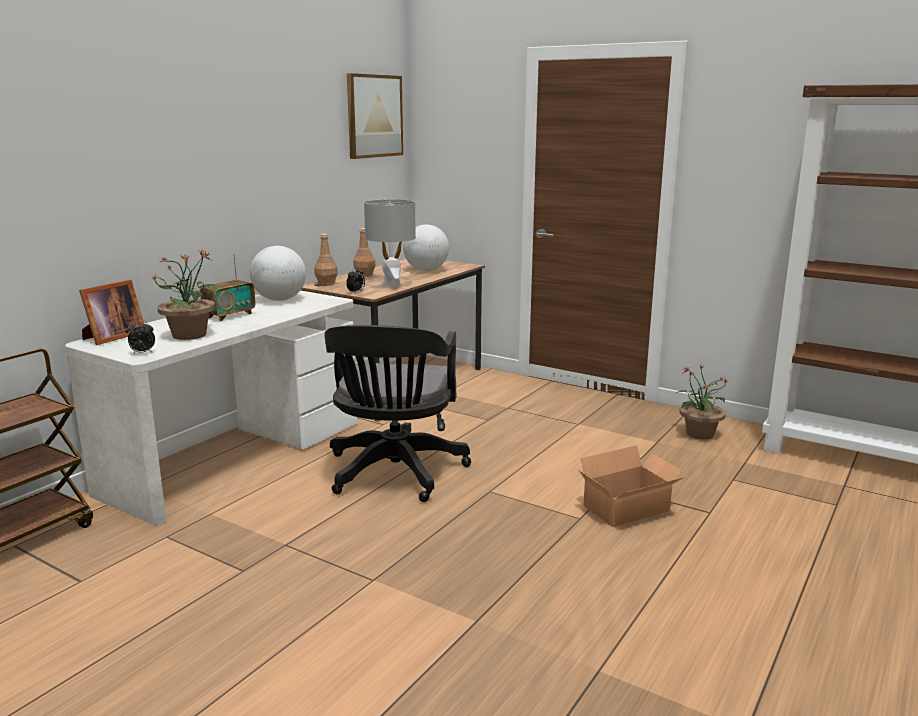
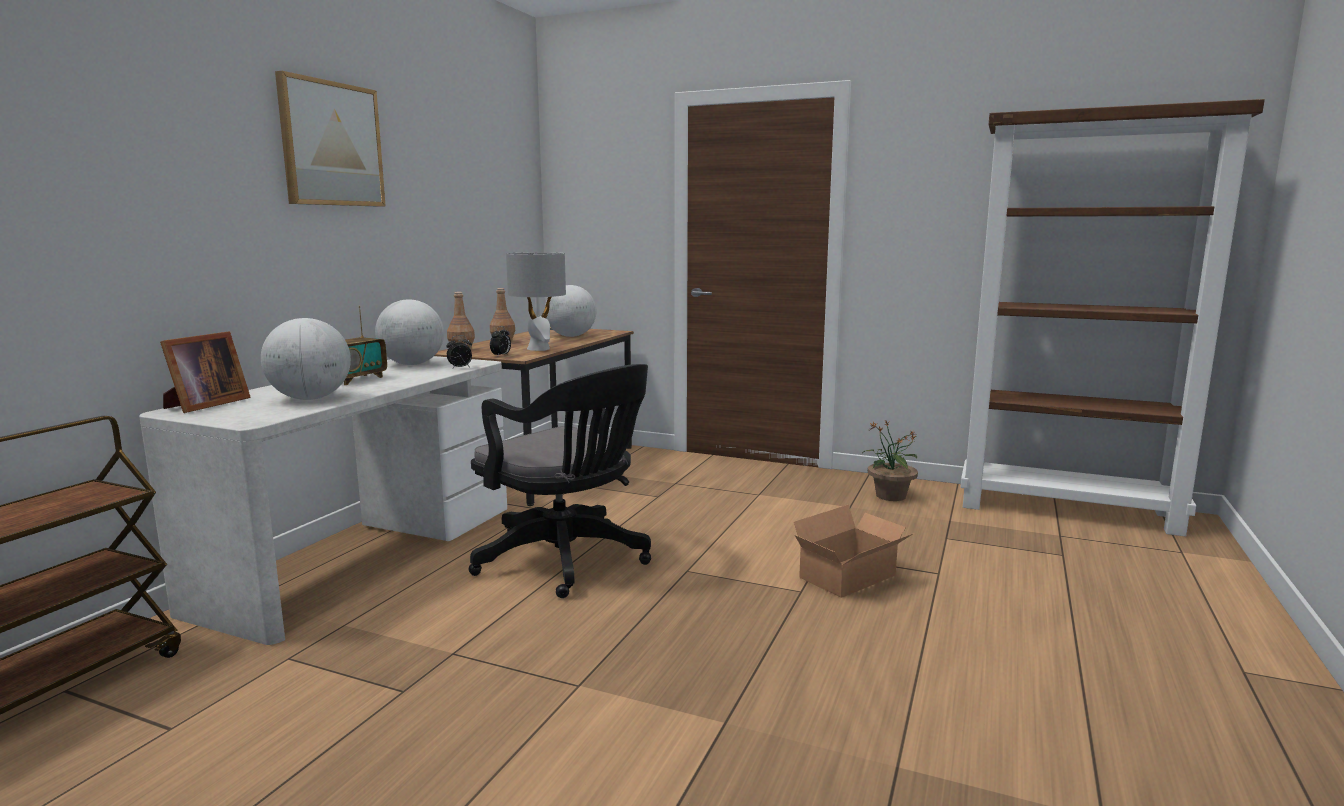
camera: 10 degrees left, 5 degrees down
(142, 353) = (251, 418): alarm clock -> alarm clock (460, 368)
(190, 335) = (311, 398): potted plant -> globe
(374, 116) = (505, 167): picture -> picture (331, 144)
(394, 474) = (568, 561): black office chair -> black office chair turned 45 degrees counterclockwise

